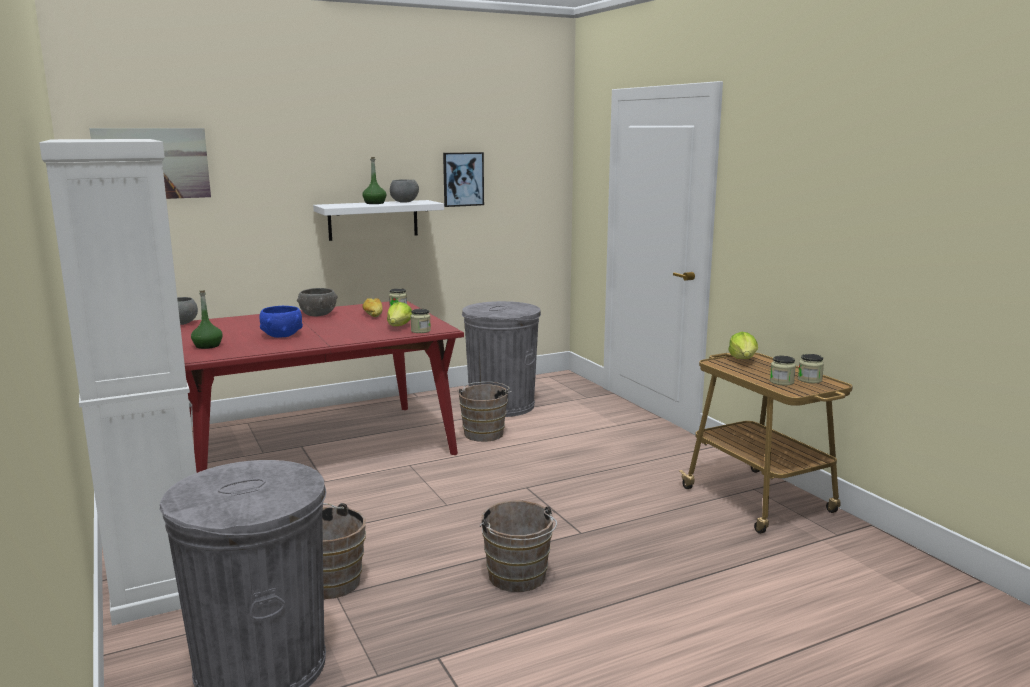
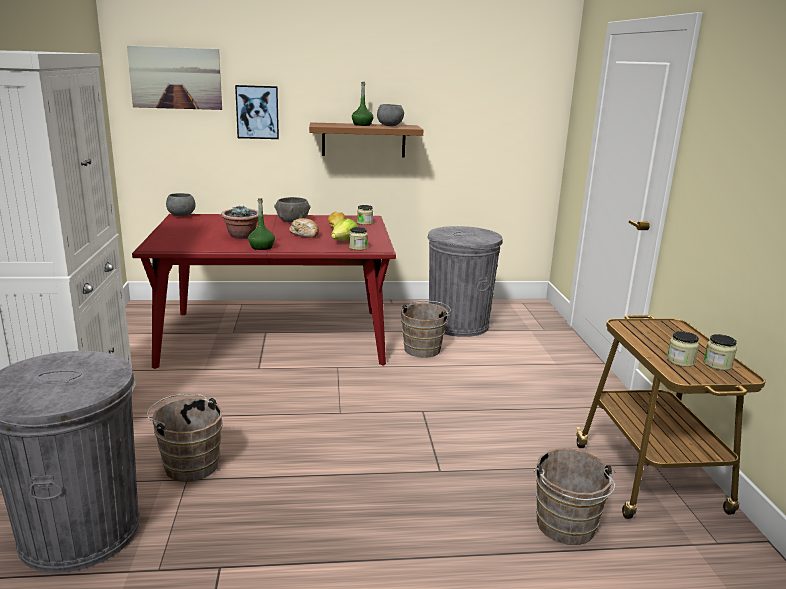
camera: 20 degrees right, 5 degrees up
(207, 346) = (176, 238): green bottle -> green bottle (261, 247)
(282, 335) = (242, 236): blue bowl -> potted plant
(349, 325) = (305, 234): none -> bread
(373, 220) = (364, 140): white shelf -> brown shelf
(463, 179) = (453, 107): picture -> picture (257, 112)
(518, 579) = (347, 505): brown bucket -> brown bucket (566, 528)
(743, 359) = (659, 326): lettuce -> none

